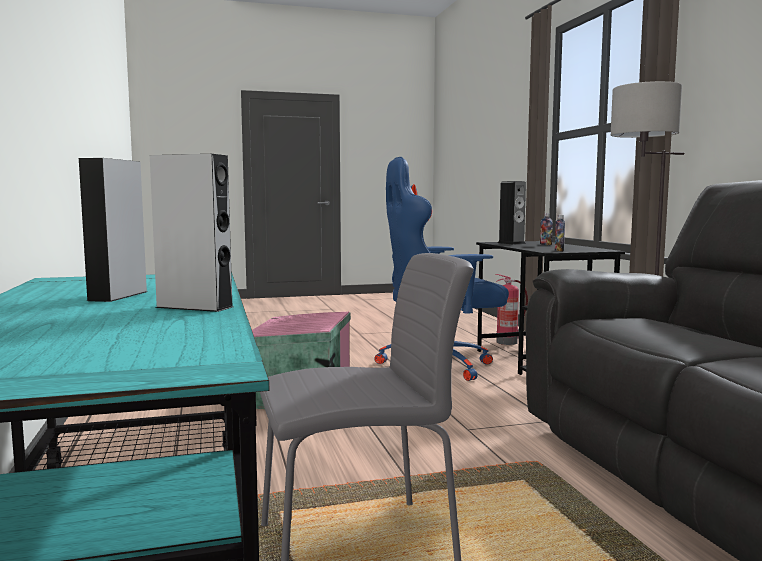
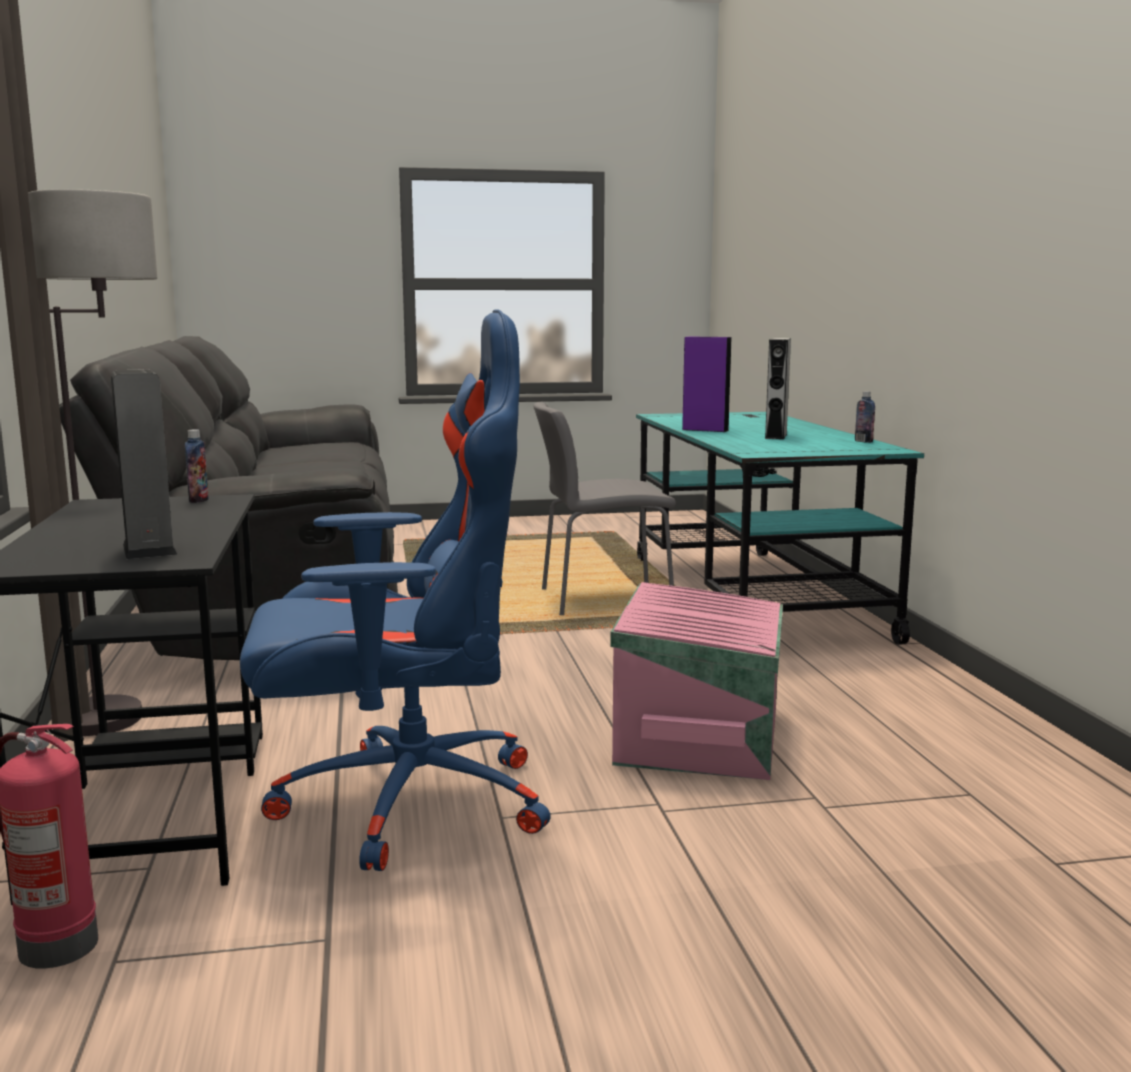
camera: 175 degrees left, 5 degrees up
(194, 307) = (705, 430): grey speaker -> purple speaker
(545, 244) = (98, 535): bottle -> bottle (863, 441)

